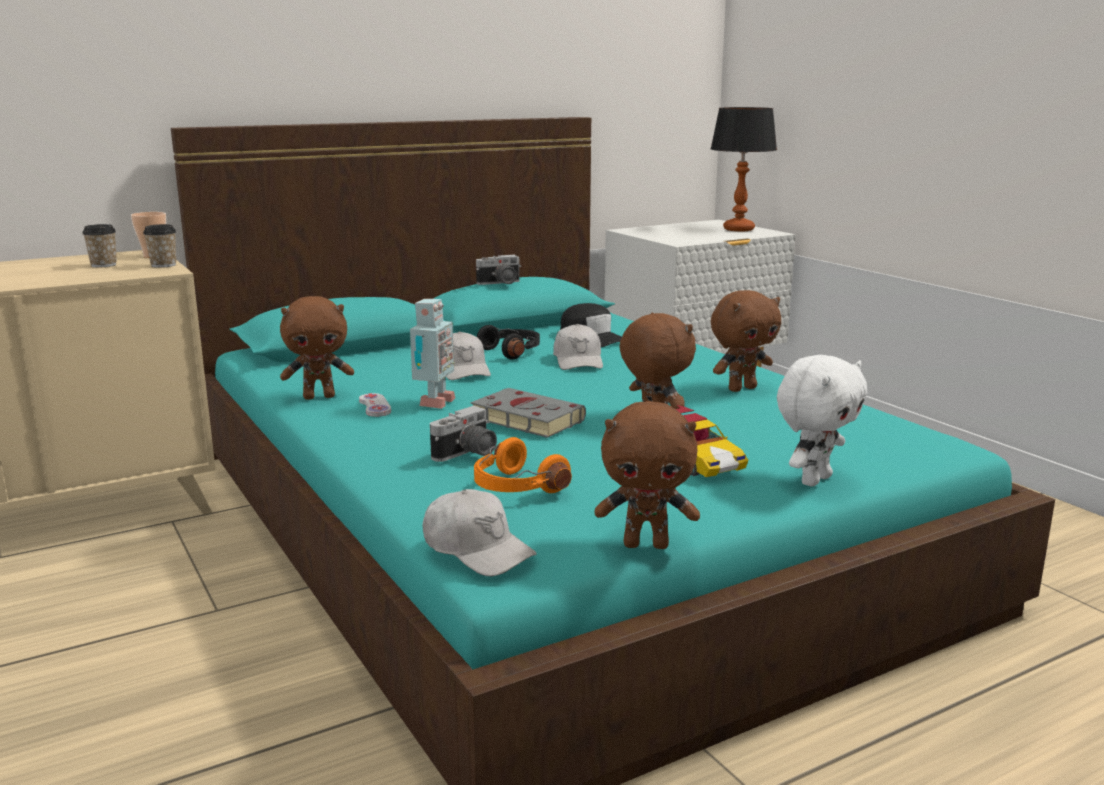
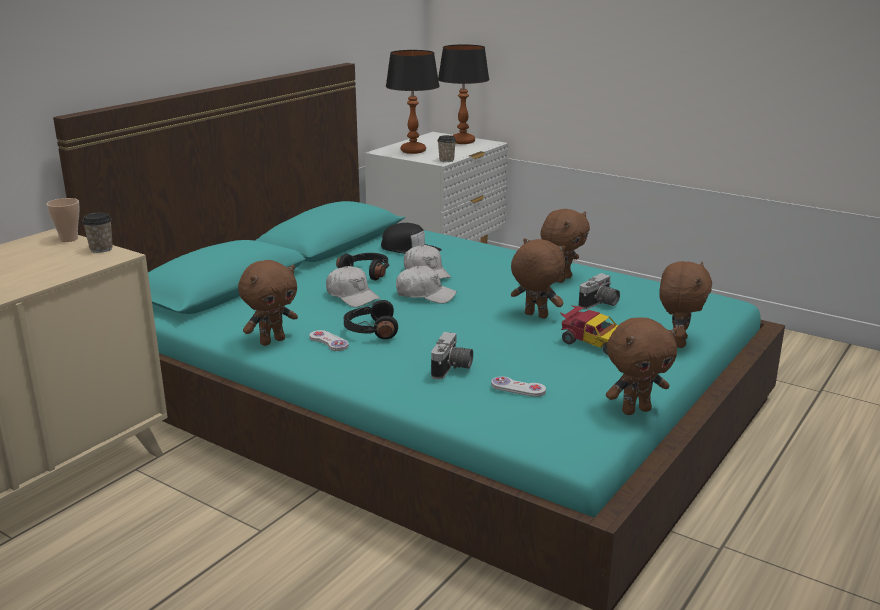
camera: 25 degrees left, 5 degrees up
(103, 265) = (43, 256): cup -> cup (446, 160)
(433, 403) = (370, 330): toy robot -> black headphones
(477, 549) = (548, 439): white cap -> white cap (425, 295)
(500, 283) = (323, 214): camera -> camera (600, 304)
(515, 487) = (518, 388): orange headphones -> white game controller
(524, 419) = (454, 332): grey book -> none
(663, 232) = (413, 151): none -> table lamp
(814, 480) = (678, 342): white plush toy -> brown plush toy

